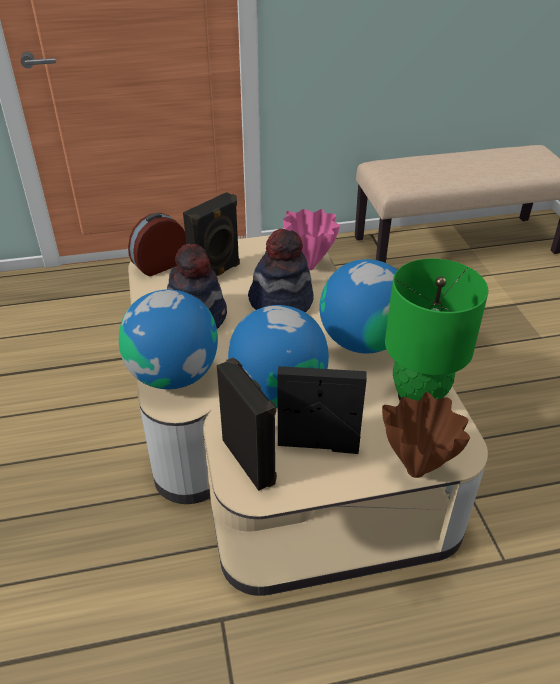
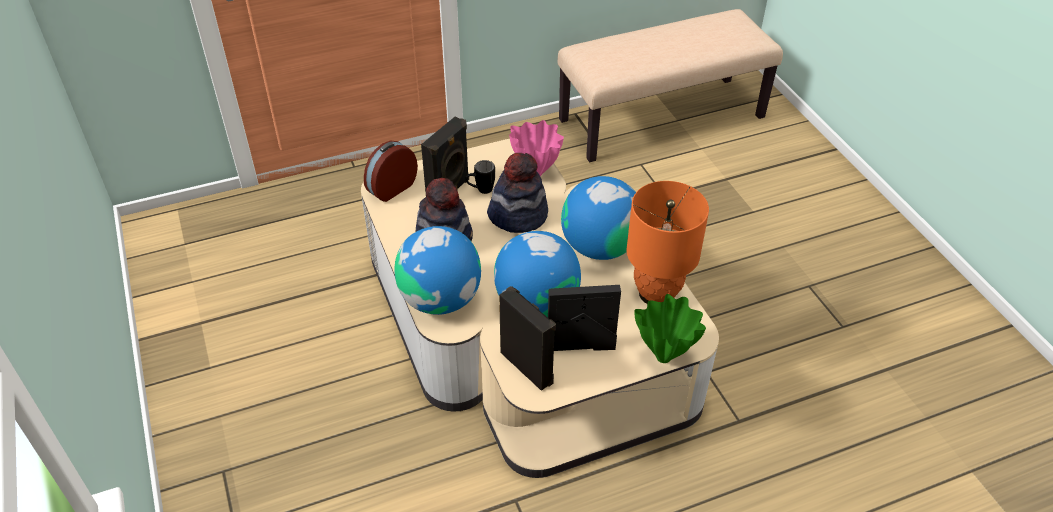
camera: 10 degrees left, 5 degrees up
(248, 275) = (480, 190): none -> black mug
(417, 471) = (665, 358): brown vase -> green vase
(418, 397) = (656, 293): green table lamp -> orange table lamp

